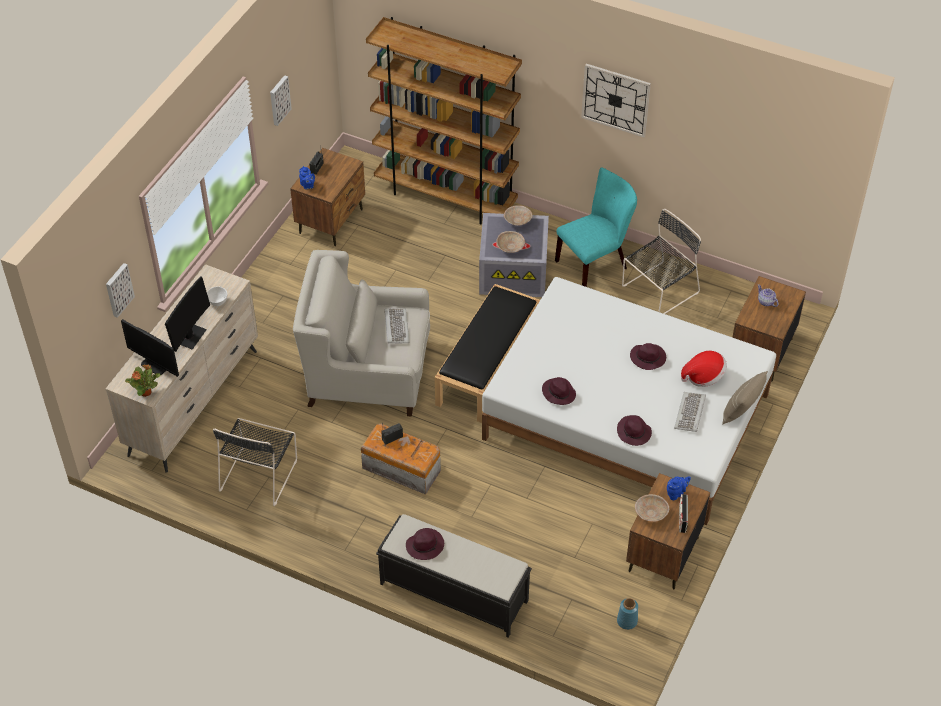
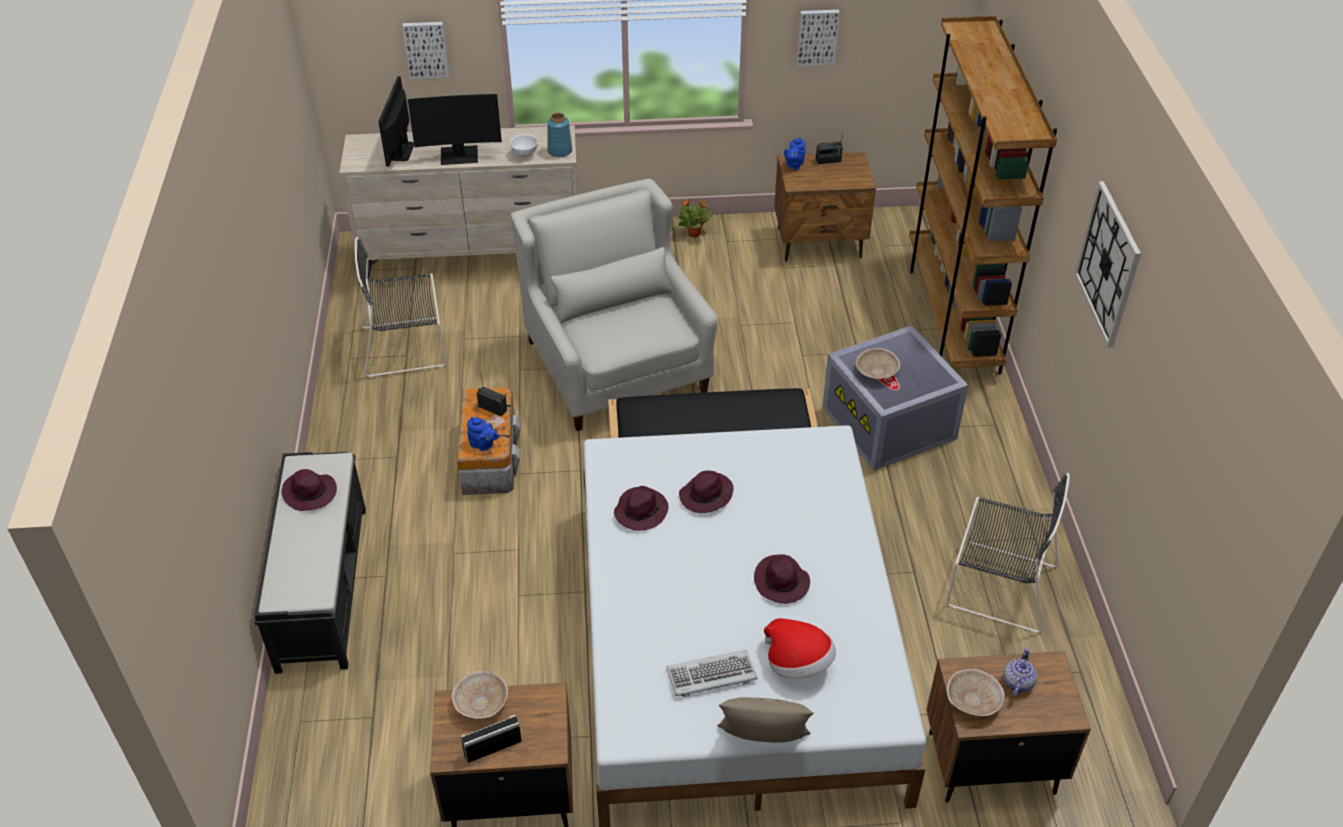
camera: 60 degrees right, 5 degrees down
(146, 392) = (358, 160): potted plant -> potted plant (695, 234)
(396, 327) = (642, 323): keyboard -> none
(518, 220) = (930, 360): beige bowl -> beige bowl (973, 701)
(595, 263) = (981, 496): turquoise chair -> none
(626, 621) = (365, 799): blue vase -> blue vase (559, 151)
(634, 432) = (626, 623): purple hat -> purple hat (706, 496)
(676, 493) = (538, 720): blue teapot -> blue teapot (483, 445)

